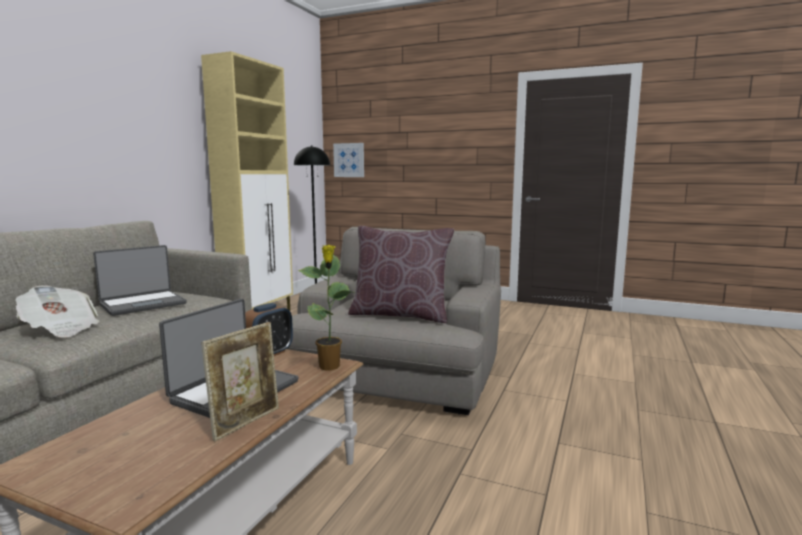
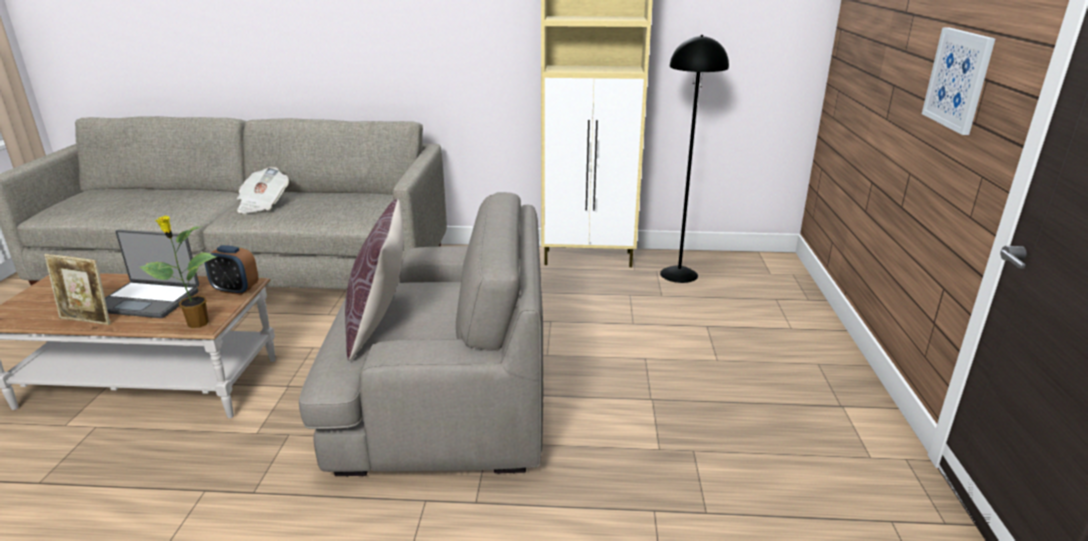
camera: 70 degrees right, 15 degrees up
(143, 304) = (333, 204): laptop -> none
(349, 160) = (848, 54): picture -> picture (958, 79)

